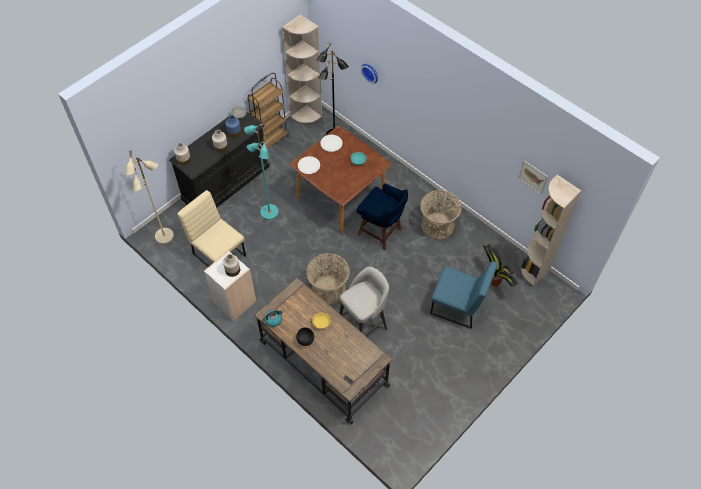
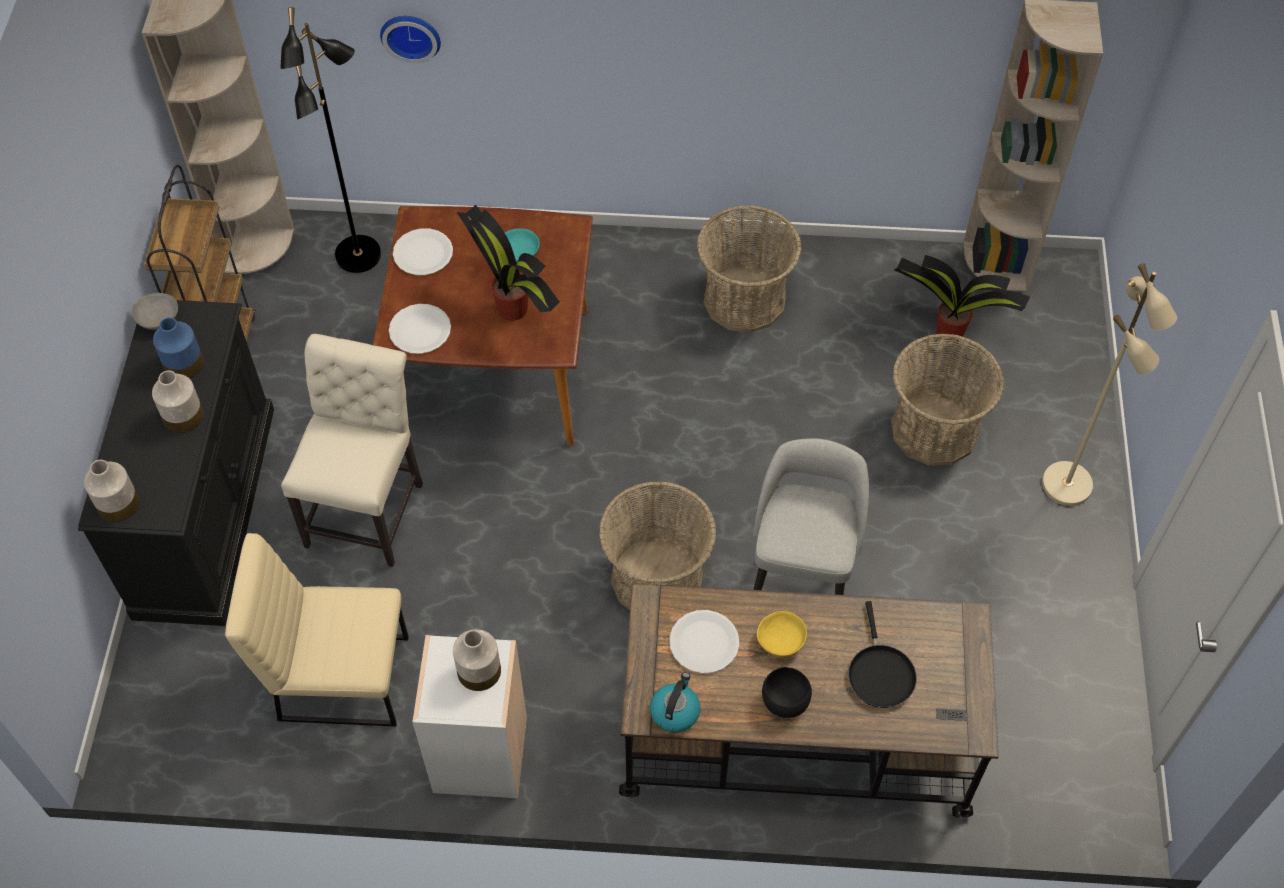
camera: 40 degrees left, 0 degrees up
(164, 236) = (171, 732): beige floor lamp -> beige floor lamp (1068, 485)
(268, 212) = (369, 508): turquoise floor lamp -> beige chair
(300, 308) = (704, 642): none -> white plate
(339, 353) = (880, 673): none -> black frying pan
(340, 177) = (513, 310): none -> potted plant
(381, 233) = (649, 387): blue stool -> none
(458, 307) = (934, 429): blue chair -> basket
(533, 177) = (953, 44): picture -> none

